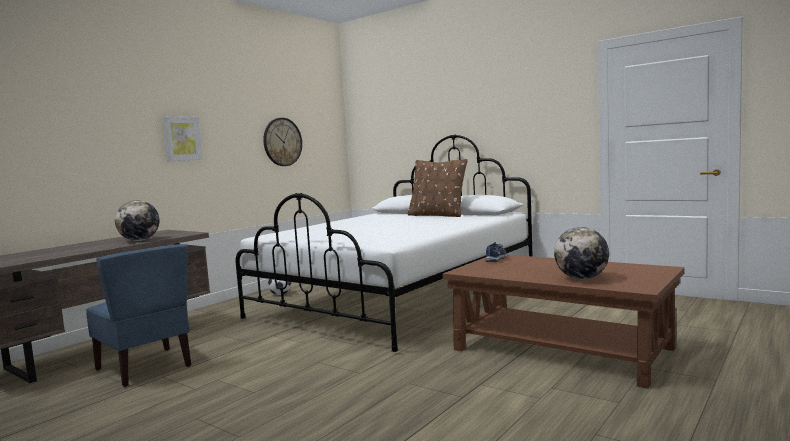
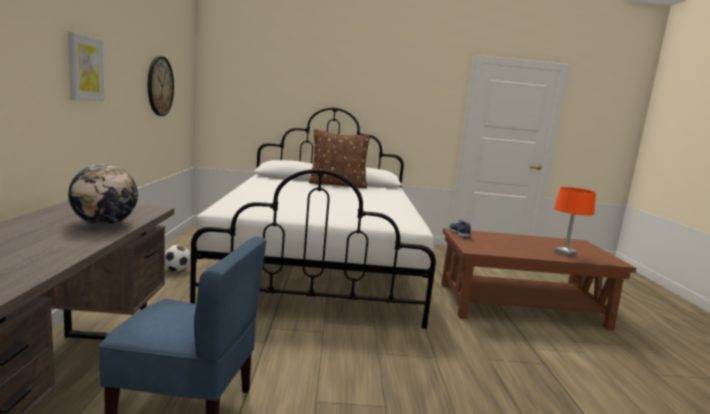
camera: 40 degrees left, 5 degrees up
(581, 278) = (565, 254): globe -> orange table lamp

